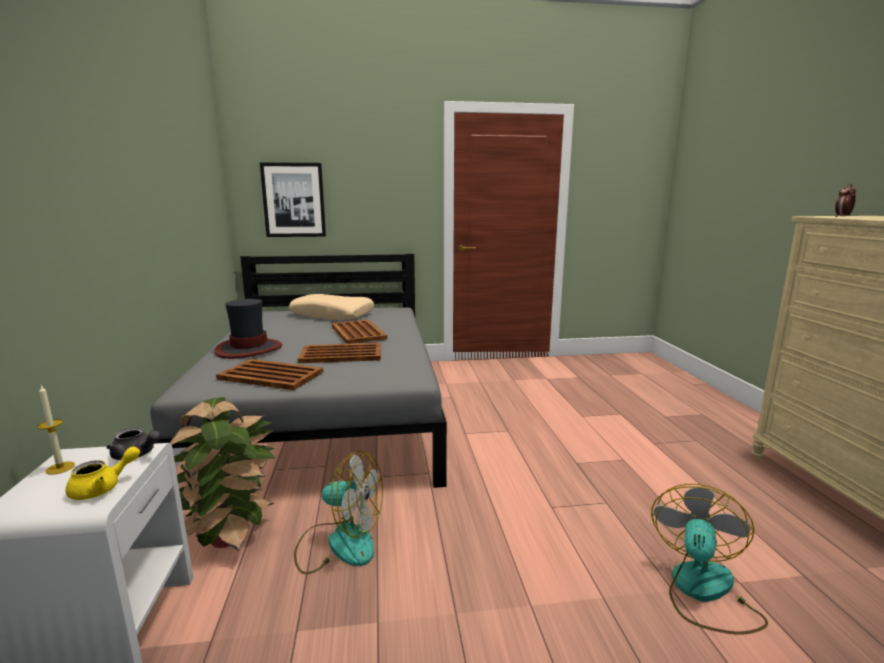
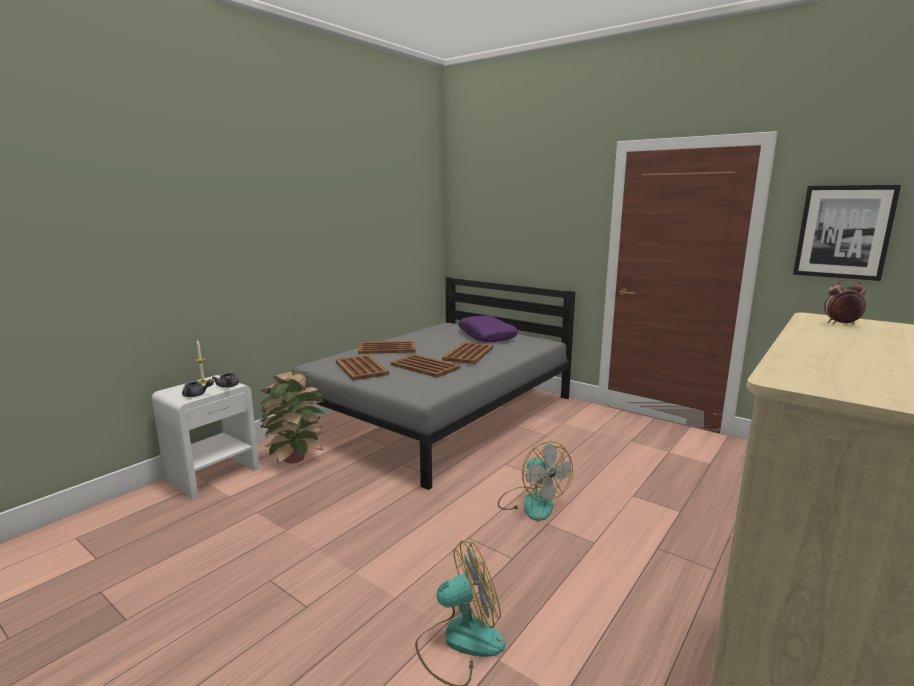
camera: 45 degrees right, 0 degrees up
(103, 488) = (197, 395): yellow teapot -> grey teapot
(248, 349) = (386, 348): hat -> brown tray
(294, 200) = (485, 234): picture -> picture (843, 232)
(332, 315) = (487, 336): beige pillow -> purple pillow
(339, 543) = (328, 487): fan -> fan (532, 502)

